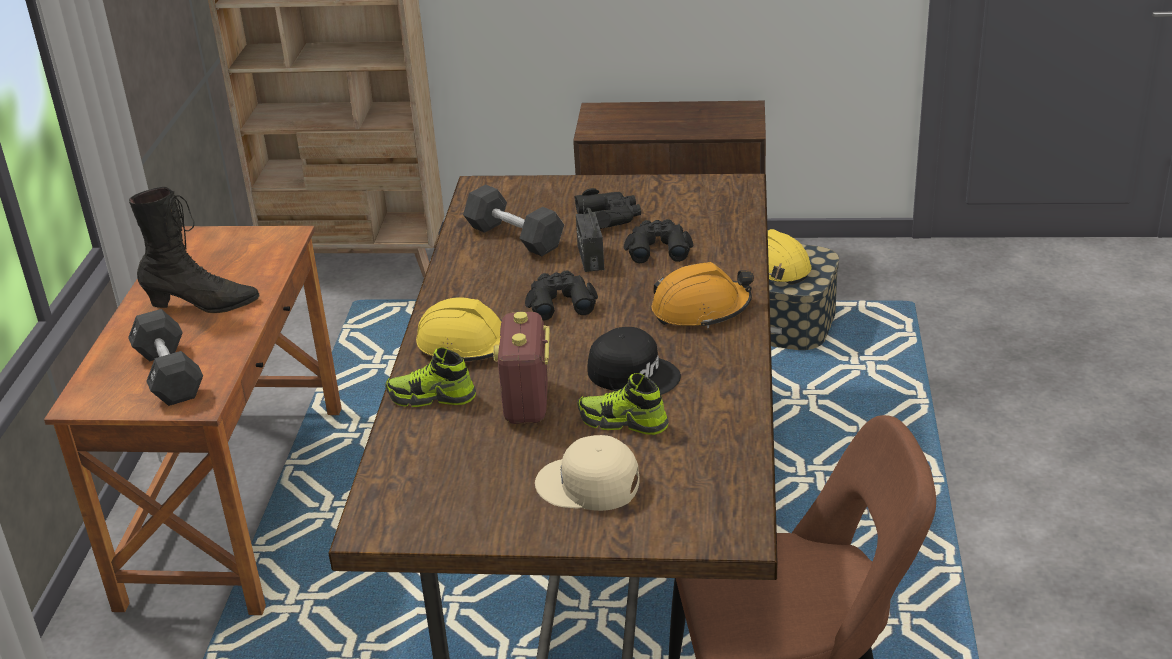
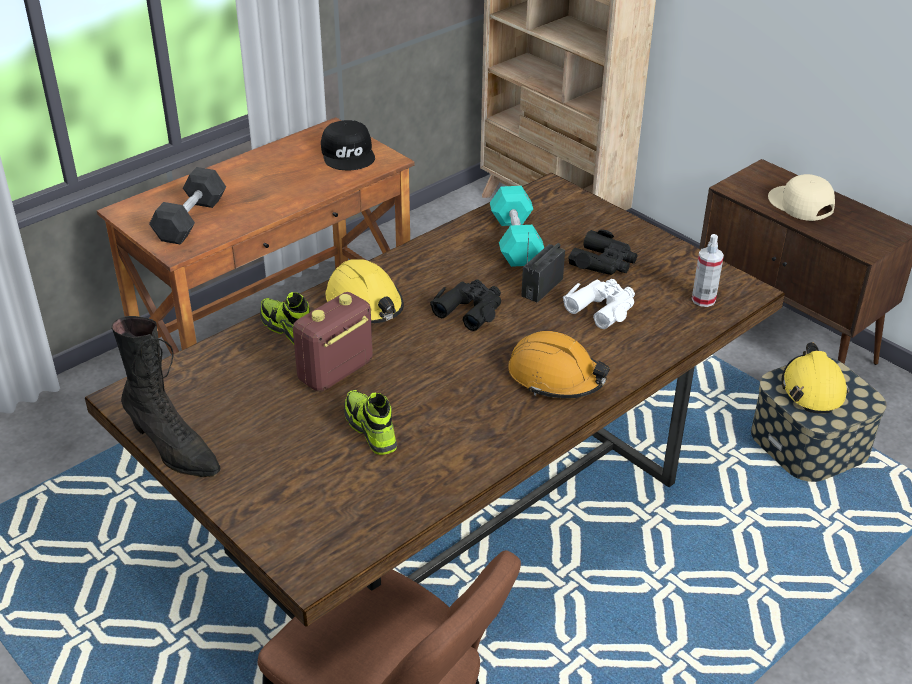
camera: 40 degrees right, 5 degrees up
(203, 305) = (273, 183): black boot -> black boot (173, 450)
(514, 237) = (515, 240): black dumbbell -> turquoise dumbbell
(588, 485) = (280, 460): beige cap -> beige cap (800, 204)
(633, 373) = (434, 397): black cap -> black cap (349, 154)
(658, 247) = (602, 308): black binoculars -> white binoculars
(719, 205) = (703, 300): none -> spray bottle

